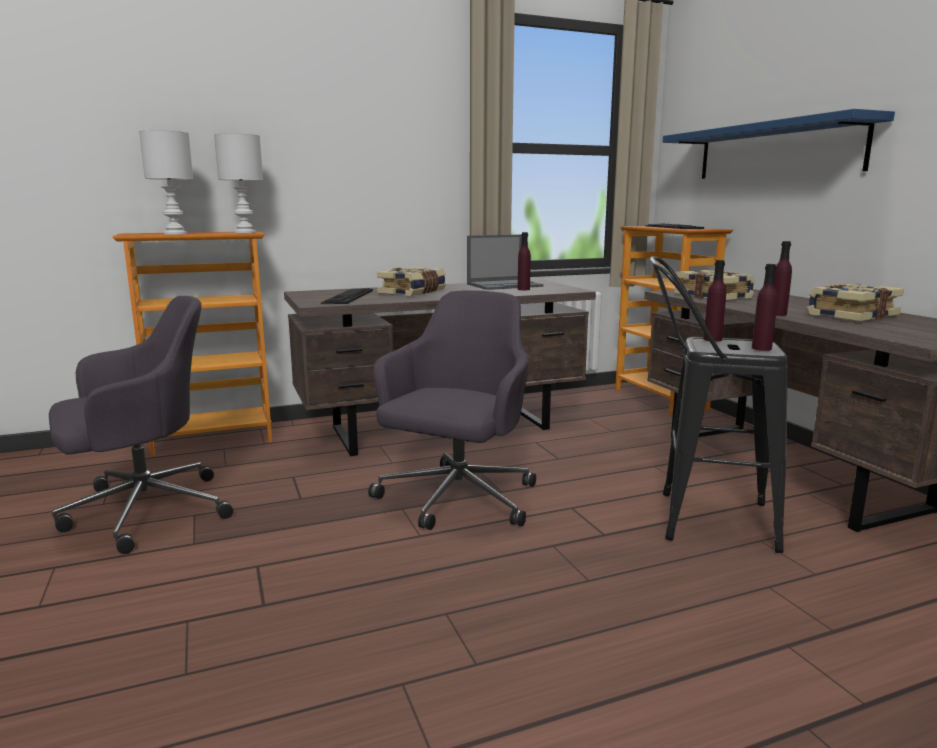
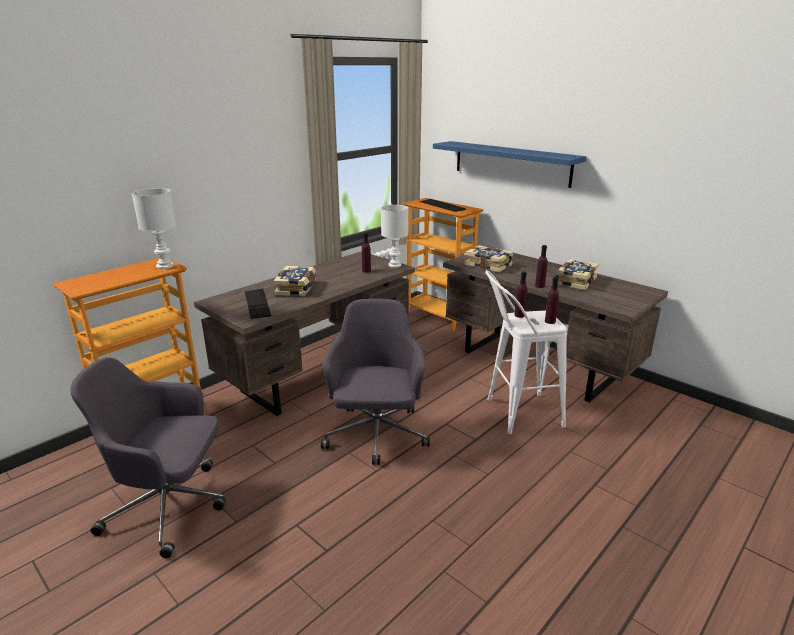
camera: 25 degrees left, 10 degrees up
(143, 511) = (169, 507): grey office chair -> grey office chair turned 120 degrees counterclockwise
(175, 234) = (114, 280): white table lamp -> white table lamp (395, 265)
(505, 285) = (347, 265): laptop -> none
(700, 519) = (516, 414): black stool -> white stool

